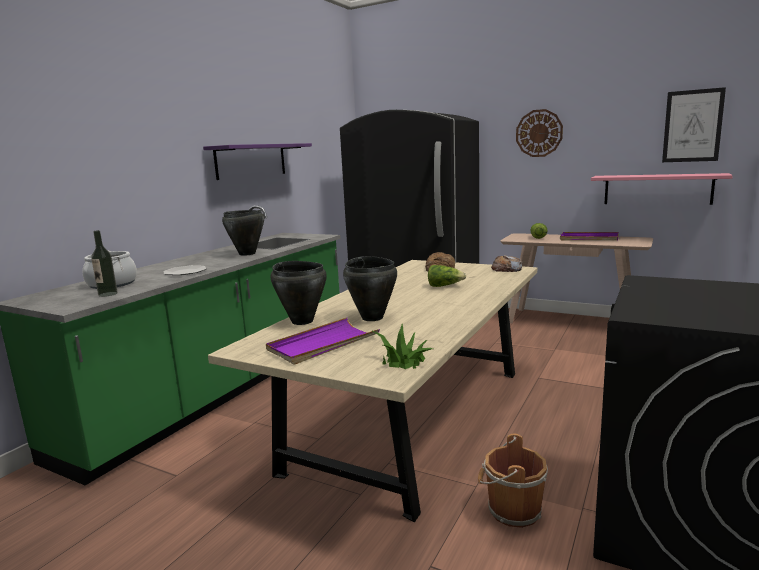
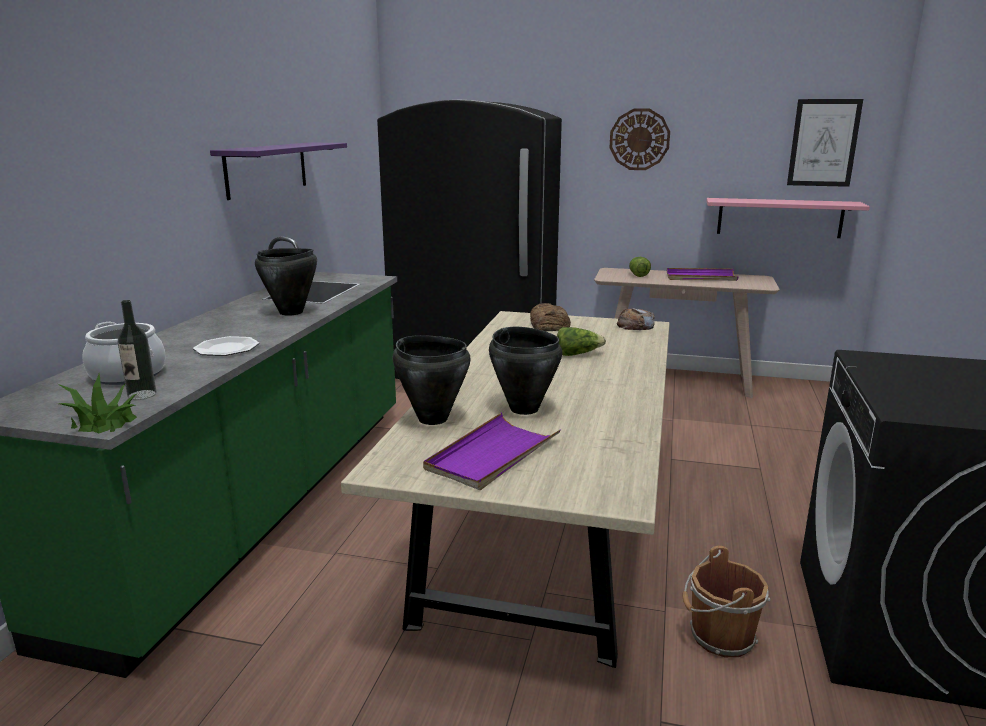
camera: 15 degrees left, 5 degrees up
(403, 361) = (617, 475): potted plant -> potted plant (103, 422)

